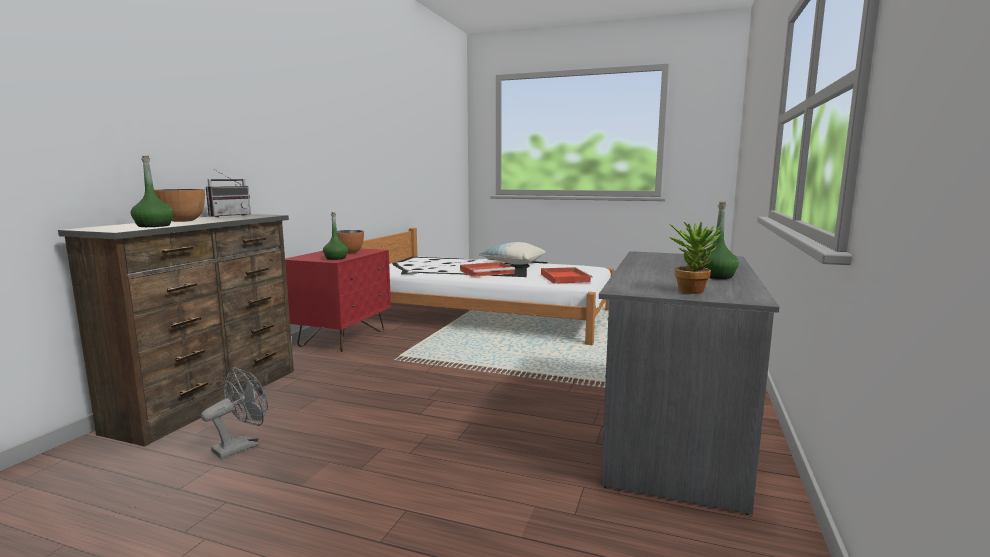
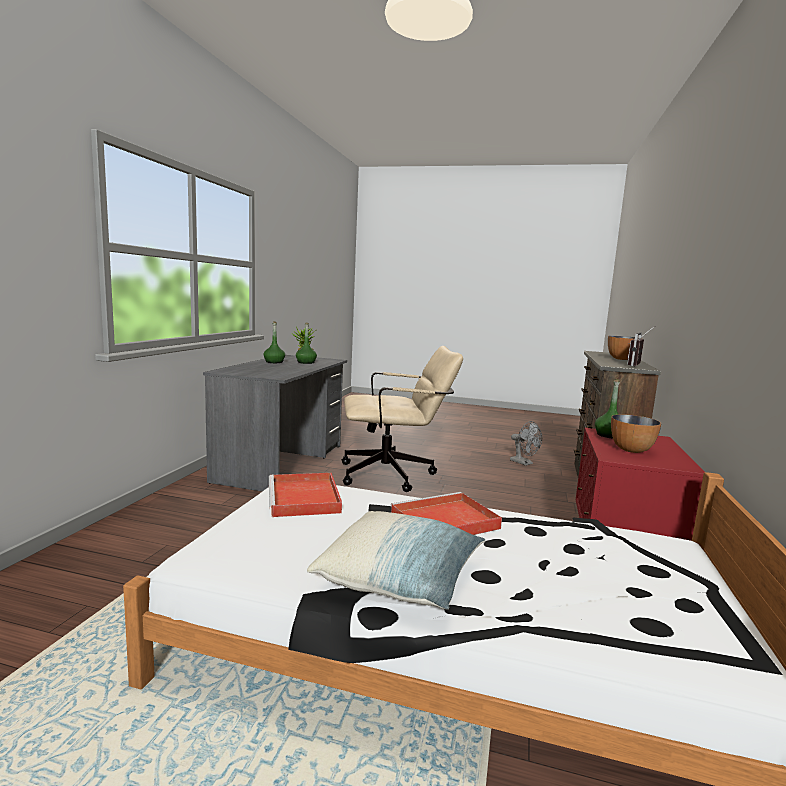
camera: 175 degrees right, 0 degrees up
(154, 226) = (600, 354): green bottle -> green bottle (306, 362)
(242, 446) = (524, 463): grey fan -> grey fan turned 75 degrees counterclockwise
(491, 412) = (395, 474): none -> beige office chair

